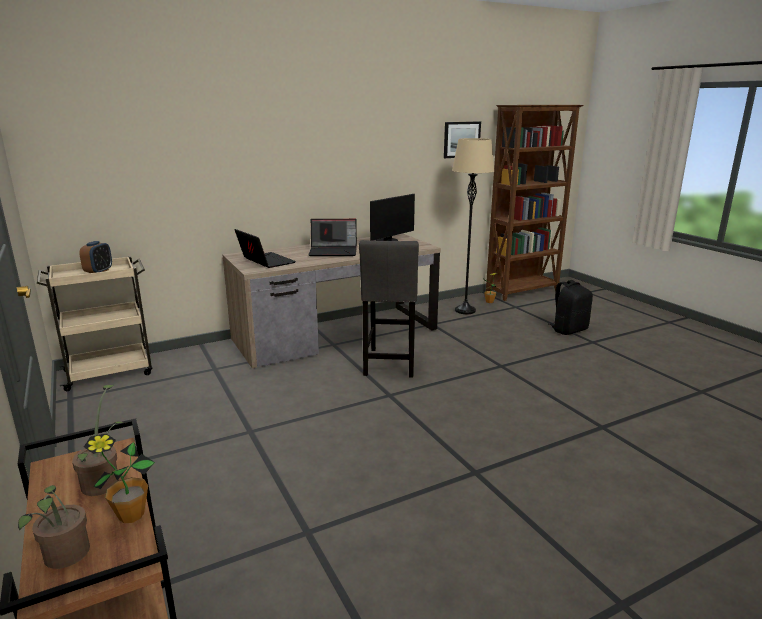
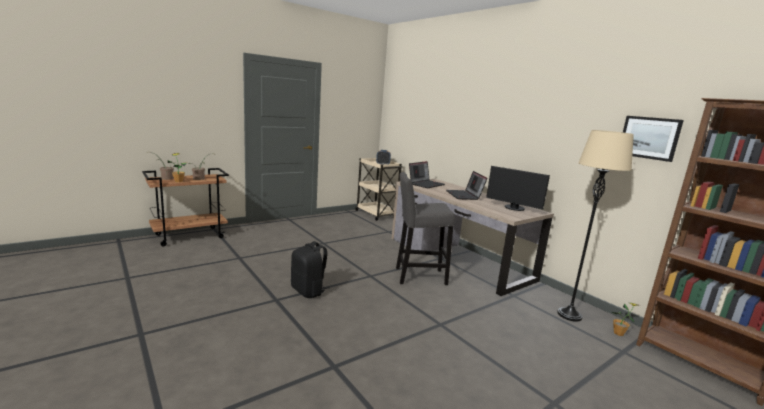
camera: 80 degrees right, 5 degrees down
(568, 330) = (580, 387): black backpack -> black backpack (308, 291)

